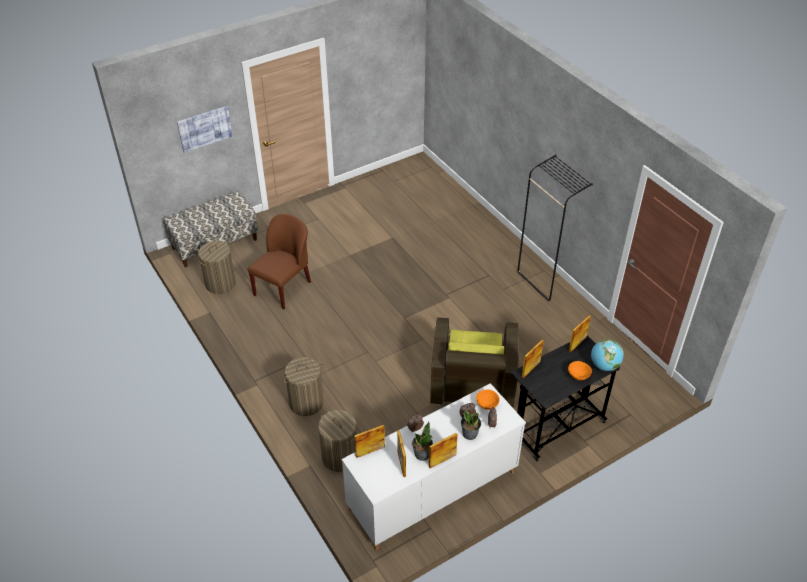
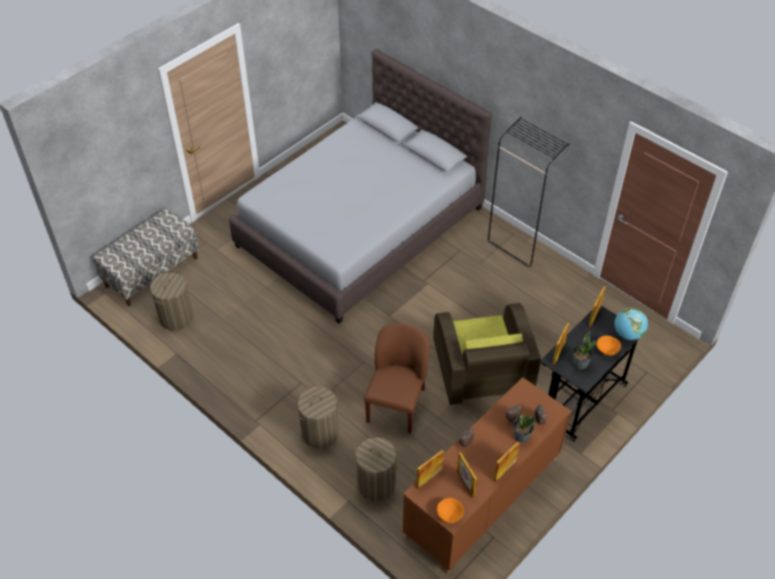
camera: 15 degrees left, 5 degrees up
(204, 128) = (126, 149): picture -> none
(283, 288) = (248, 308): brown chair -> brown chair (397, 404)
(406, 240) = (361, 227): none -> grey bed
(421, 454) = (482, 469): potted plant -> potted plant (580, 363)
(433, 490) = (482, 497): white dresser -> brown dresser
(487, 405) = (527, 401): orange bowl -> orange bowl (450, 515)

